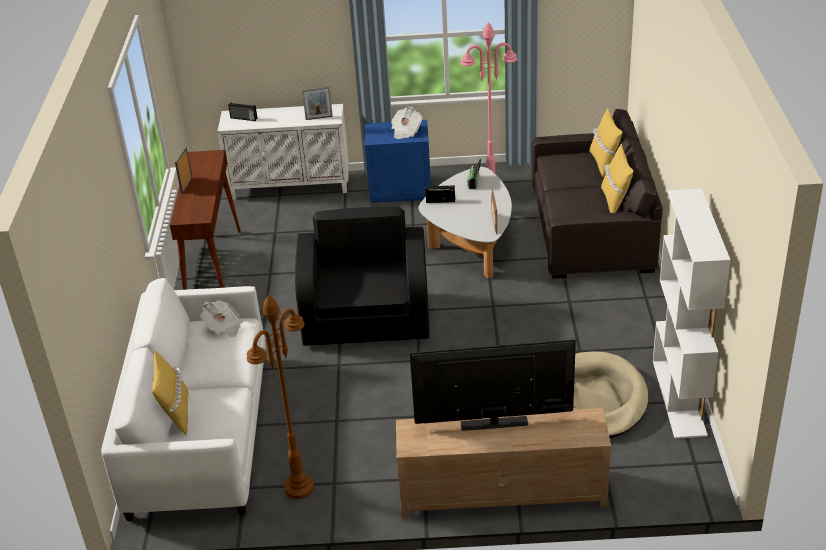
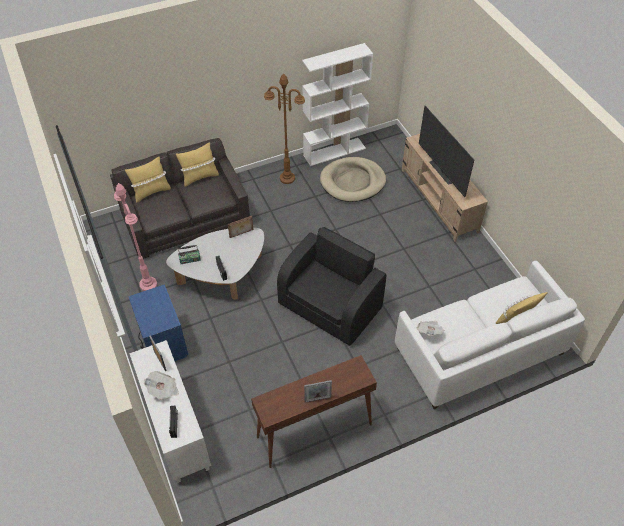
camera: 115 degrees left, 15 degrees up
(299, 488) = (488, 283): brown floor lamp -> brown floor lamp (287, 178)
(367, 319) = (330, 305): black armchair -> black armchair turned 150 degrees clockwise
(405, 131) = (152, 304): newspaper -> newspaper (163, 390)

